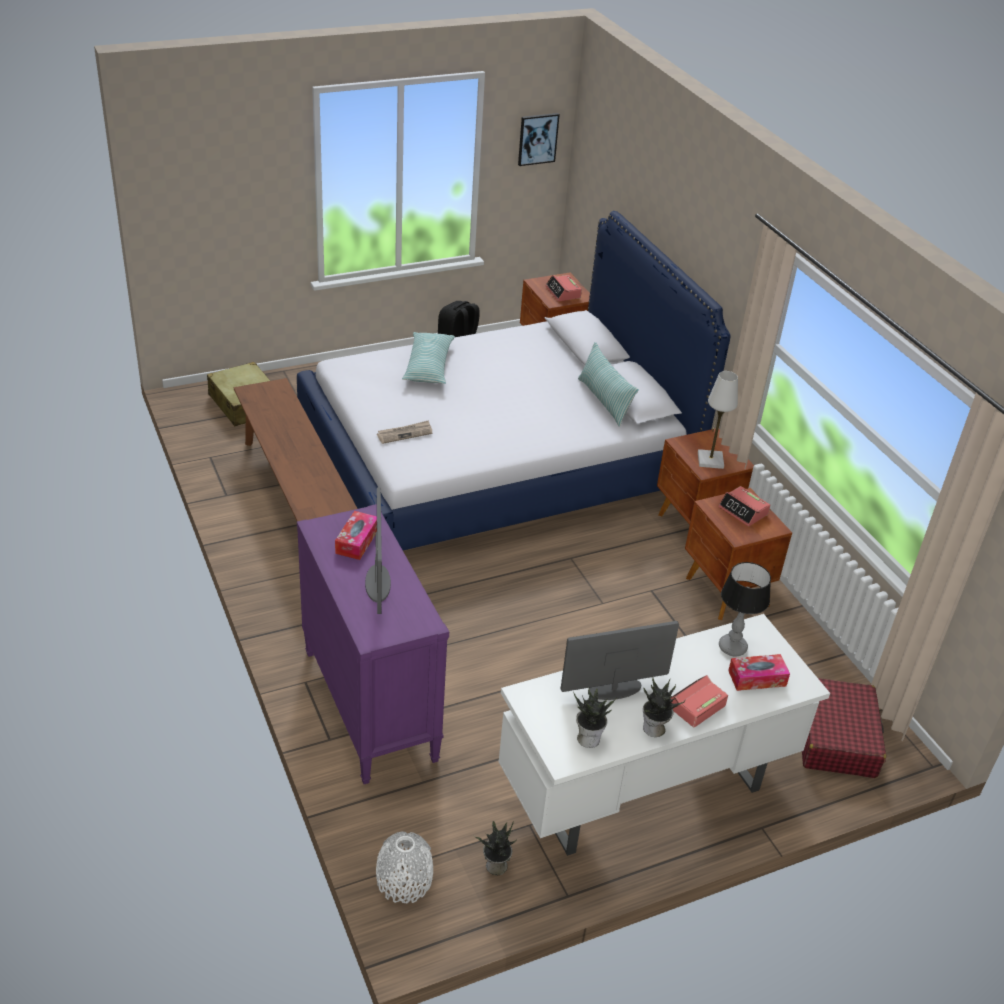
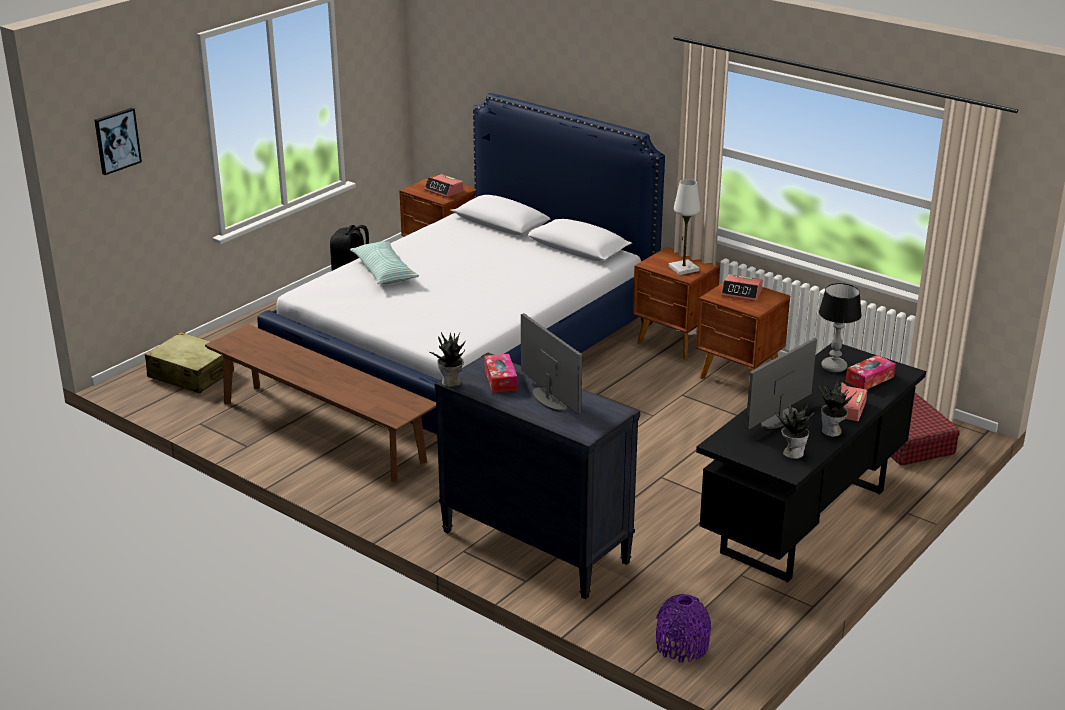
camera: 25 degrees left, 10 degrees down
(368, 705) = (534, 547): purple dresser -> black dresser
(404, 880) = (682, 646): white vase -> purple vase
(405, 433) = (417, 323): newspaper -> none
(495, 866) = (742, 610): potted plant -> potted plant (450, 382)
(537, 138) = (380, 53): picture -> picture (117, 140)
(604, 401) = (558, 255): pillow -> none
(645, 792) = (805, 522): white desk -> black desk

